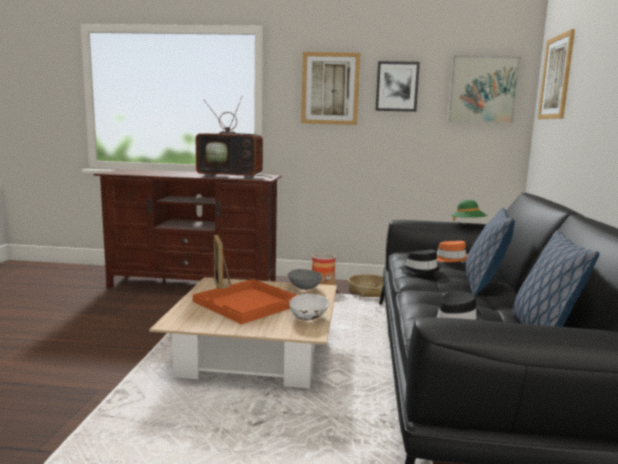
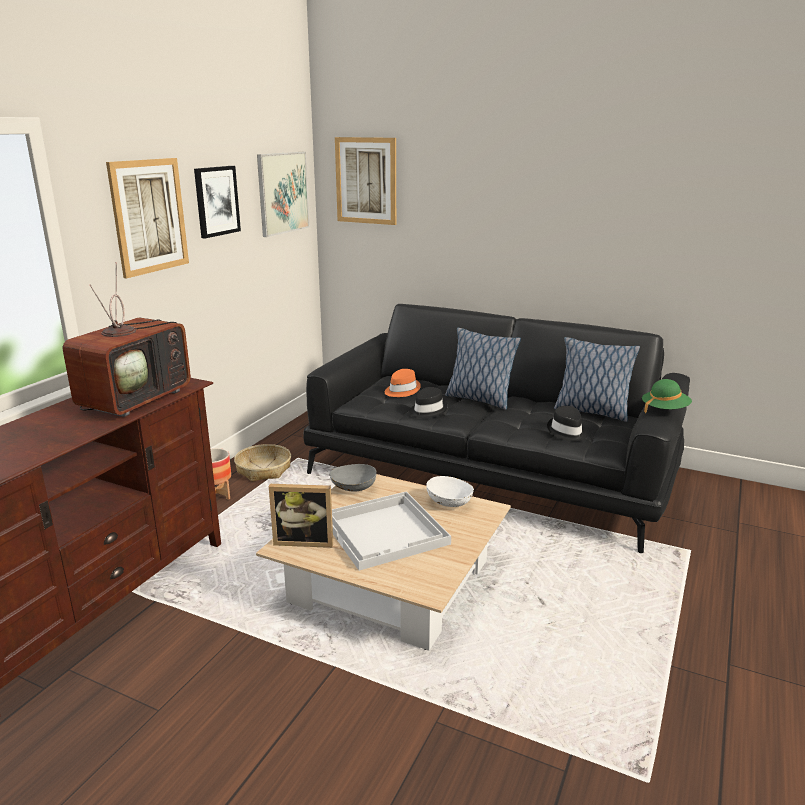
camera: 70 degrees left, 10 degrees up
(247, 303) = (386, 532): orange tray -> white tray
(468, 223) = (362, 349): green hat -> green hat (664, 410)

